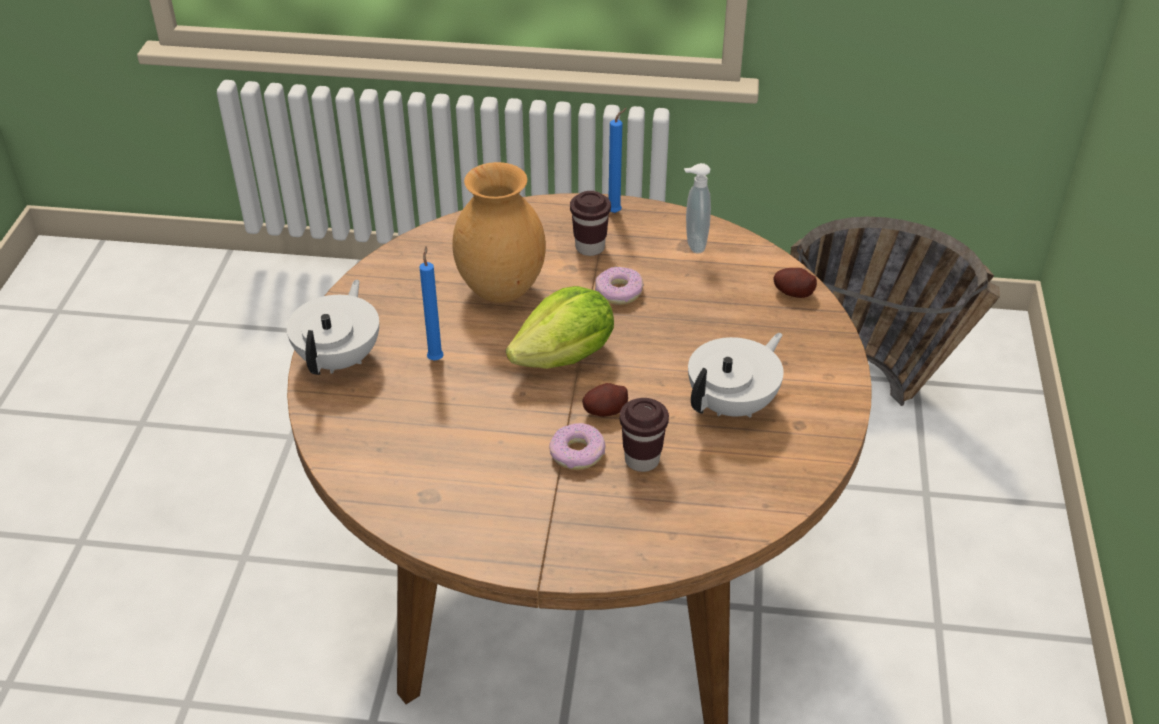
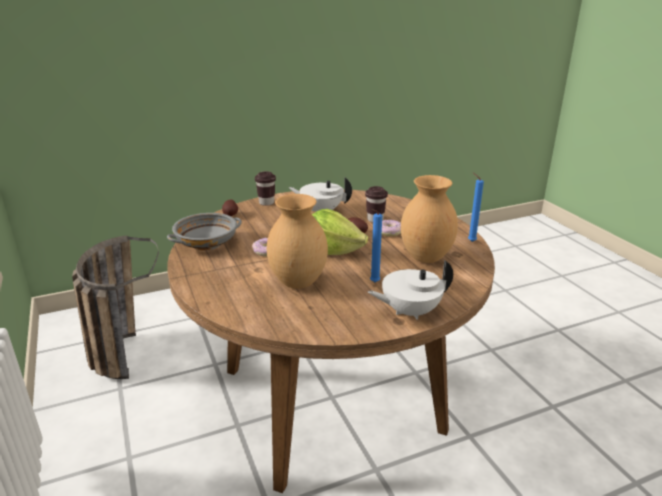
camera: 120 degrees left, 15 degrees down
(452, 449) = (425, 257): none -> brown vase
(590, 247) = (233, 269): brown cup -> brown cup (266, 203)
(616, 212) = (189, 271): blue candle -> blue candle (470, 241)
(693, 244) = (207, 243): soap dispenser -> grey bowl

